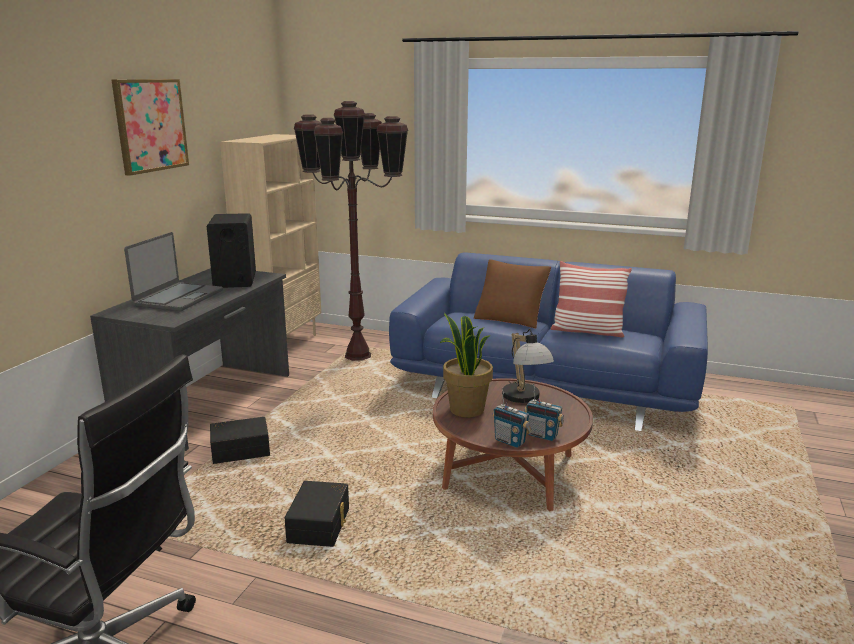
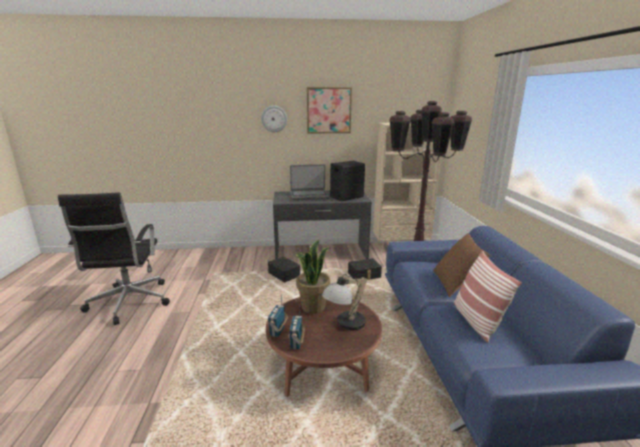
camera: 65 degrees right, 0 degrees up
(65, 152) = (274, 119): none -> wall clock
(320, 525) = (233, 315): black storage box -> black storage box (364, 276)

